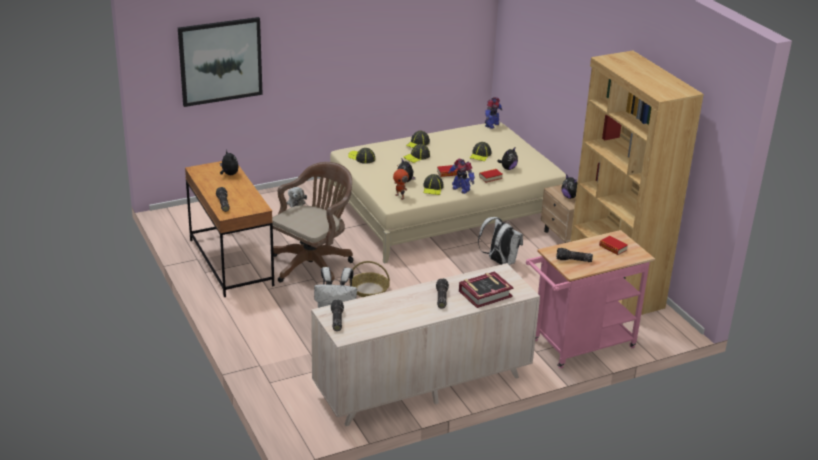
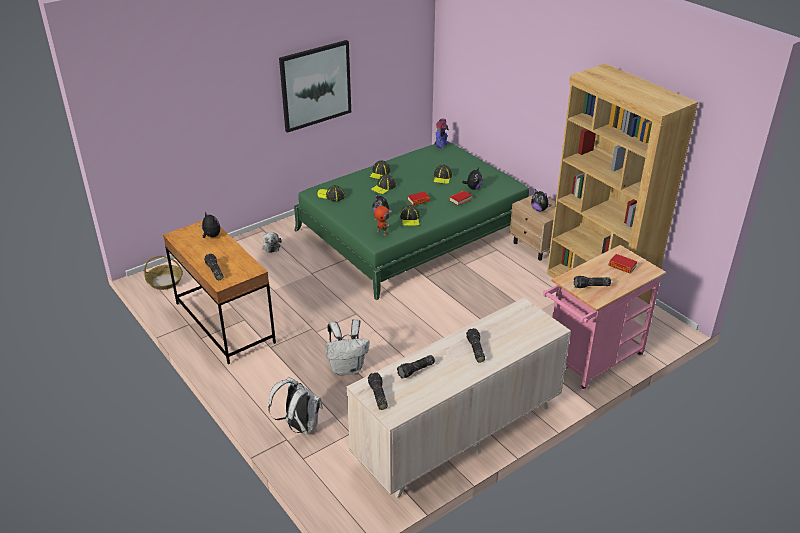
camera: 10 degrees left, 5 degrees up
(220, 61) = (180, 118): picture -> picture (315, 85)
(313, 264) = (307, 311): brown office chair -> none
(369, 290) = (370, 332): basket -> basket (165, 281)
(379, 306) = (416, 371): none -> flashlight
(444, 206) = (413, 229): beige bed -> green bed
(461, 189) = (437, 216): toy robot -> none
(485, 294) = (516, 337): book -> none
(499, 262) = (484, 281): white backpack -> white backpack (299, 426)

